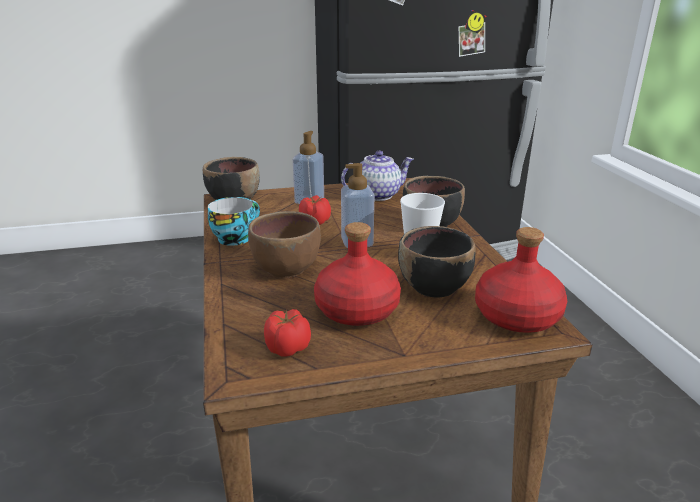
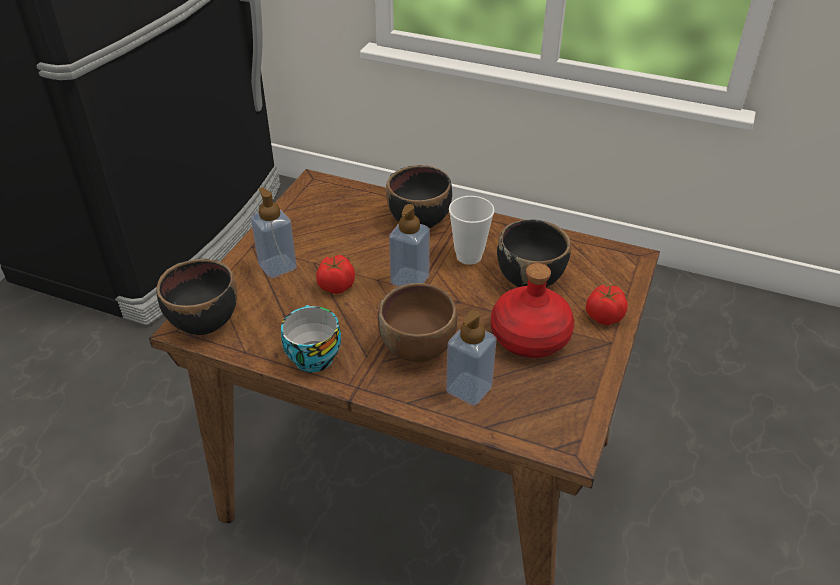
camera: 55 degrees left, 15 degrees up
(261, 303) = (469, 389): none -> soap dispenser
(287, 347) = (554, 401): tomato -> tomato (603, 316)
(377, 195) = (318, 216): teapot -> none
(515, 316) = (604, 262): red bottle -> none

